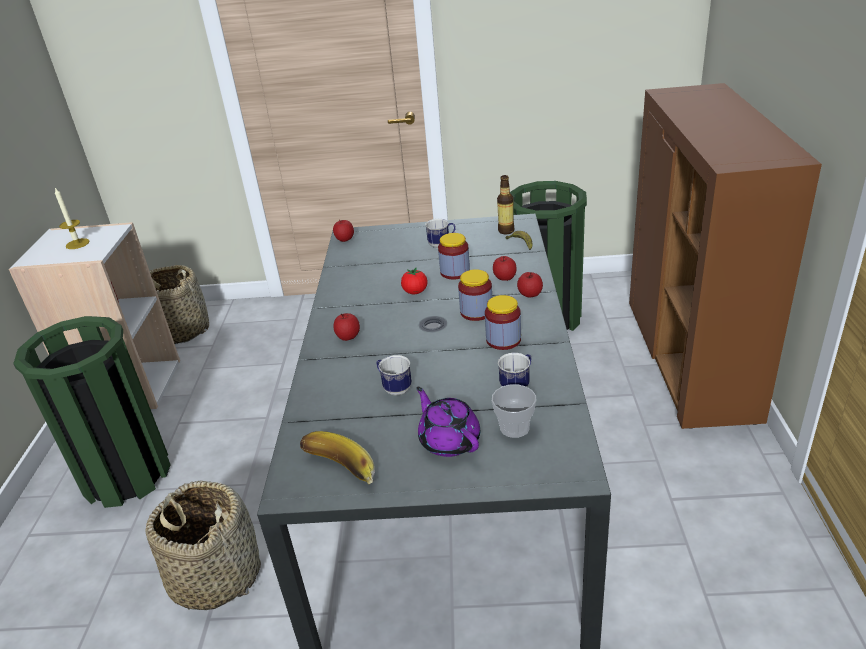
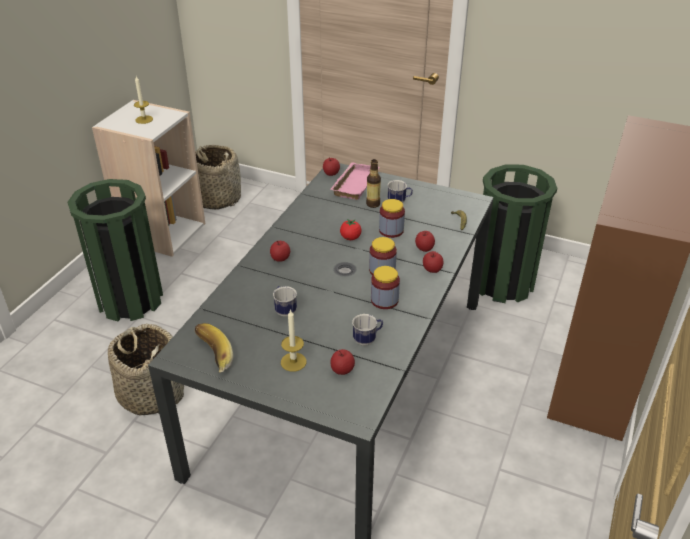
camera: 20 degrees right, 5 degrees up
(378, 242) = (354, 184): none -> pink tray
(449, 440) = (293, 362): purple teapot -> candle
(506, 231) = (457, 206): bottle -> bottle (373, 204)
(514, 428) = (342, 370): cup -> apple

